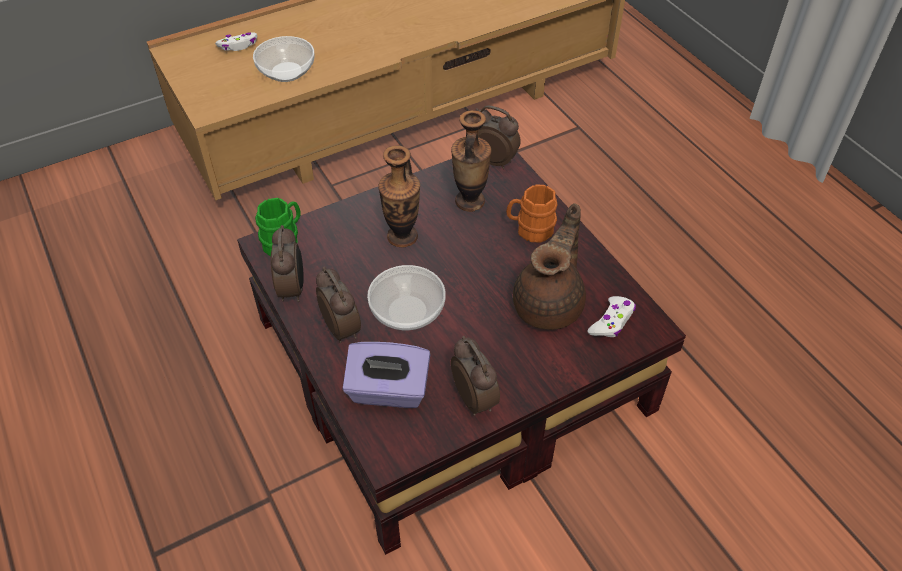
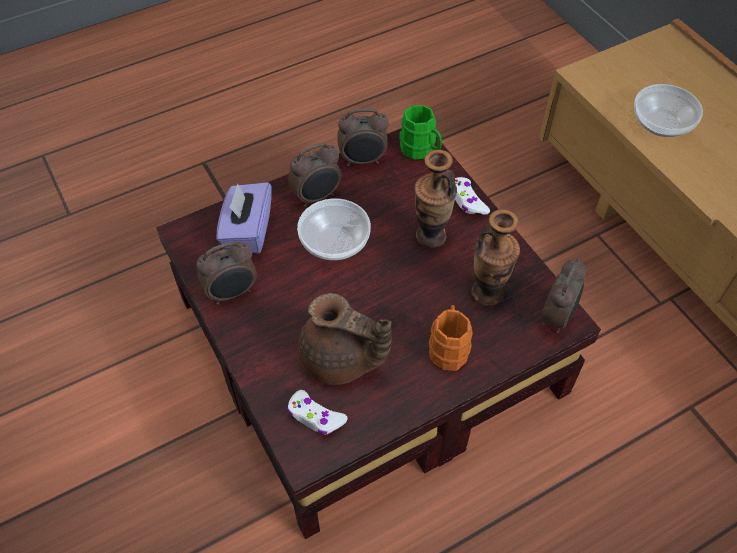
camera: 90 degrees right, 5 degrees up
(238, 46) = (695, 83): white game controller -> white game controller (467, 200)

